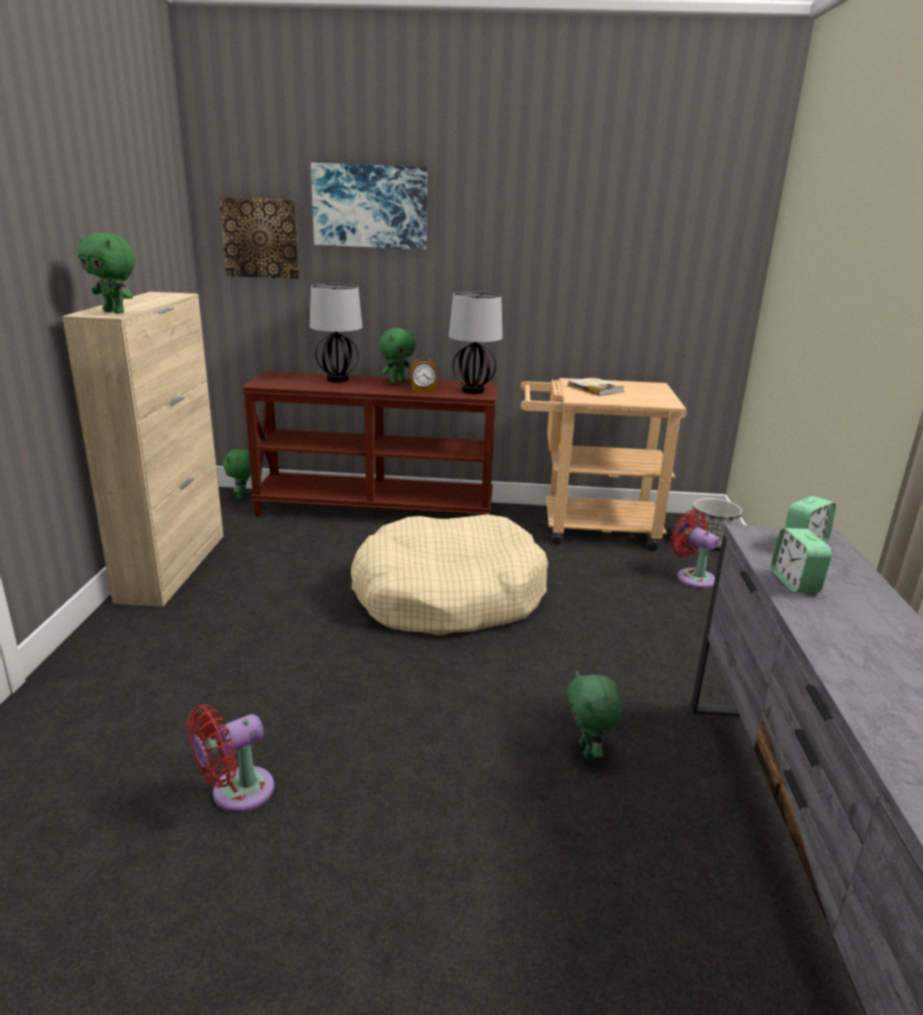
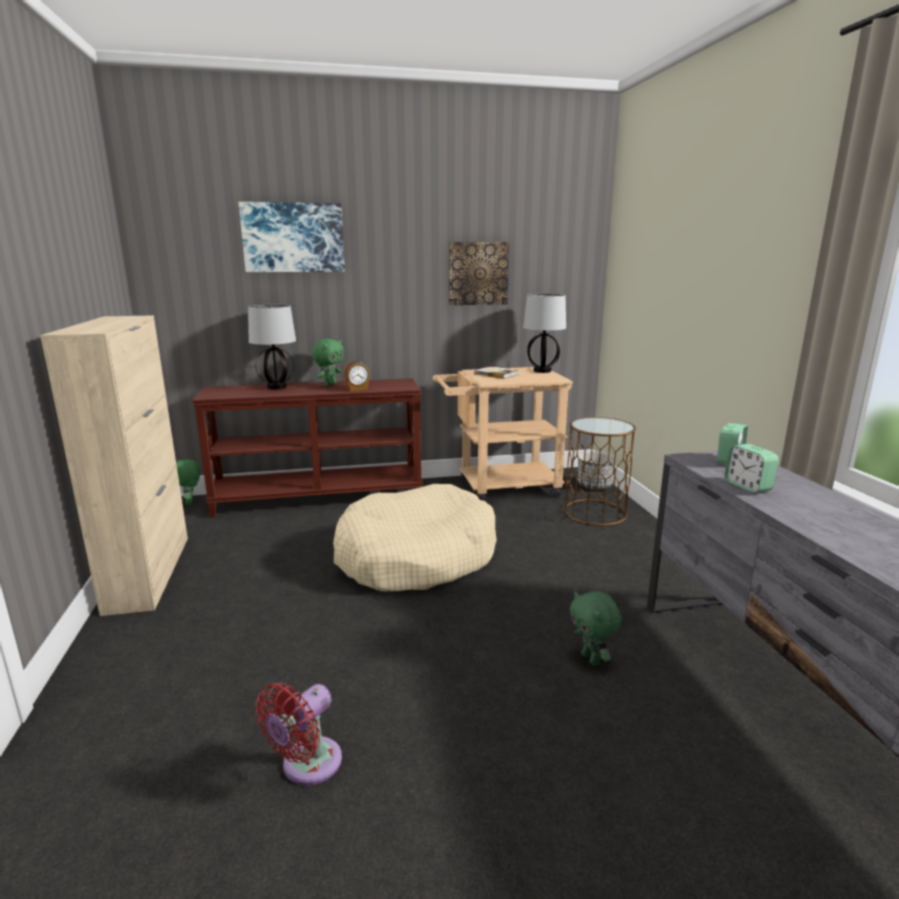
camera: 15 degrees left, 5 degrees down
(115, 312) = (92, 329): green plush toy -> none
(261, 238) = (194, 268): picture -> picture (478, 273)
(473, 391) = (399, 385): table lamp -> table lamp (542, 371)
(692, 577) = (595, 512): red fan -> brown side table

